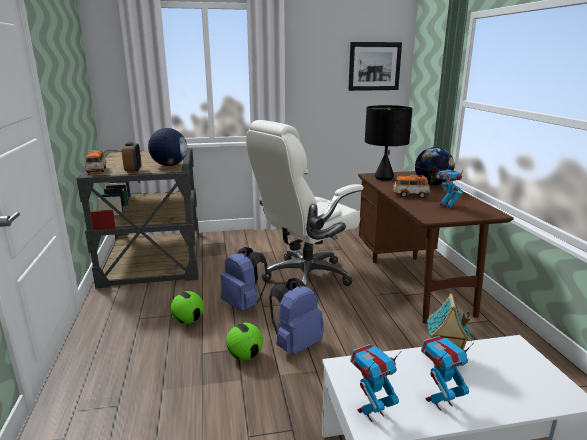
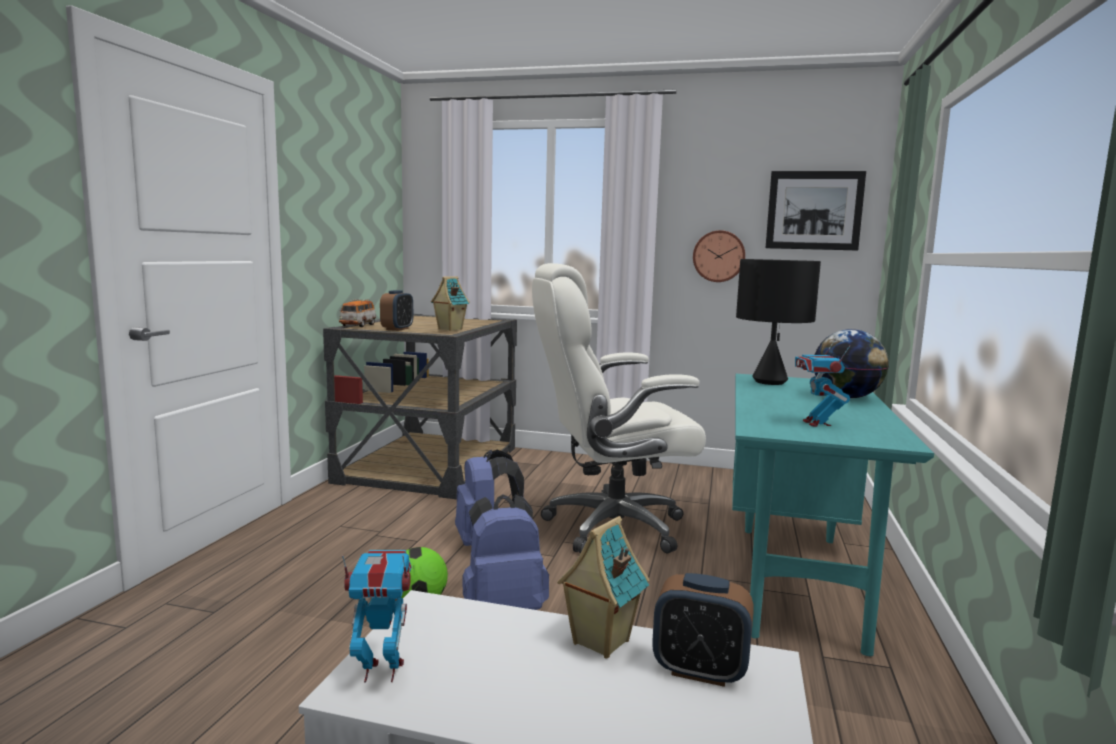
camera: 25 degrees right, 10 degrees down
(169, 165) = (449, 329): globe -> toy house
(188, 321) = (393, 543): football -> none
(321, 96) = (718, 256): none -> wall clock
(410, 195) = (777, 404): toy car -> none
(414, 281) = (796, 573): brown desk -> turquoise desk
(439, 401) = (505, 694): toy robot -> none
(497, 358) = (699, 671): none -> alarm clock

